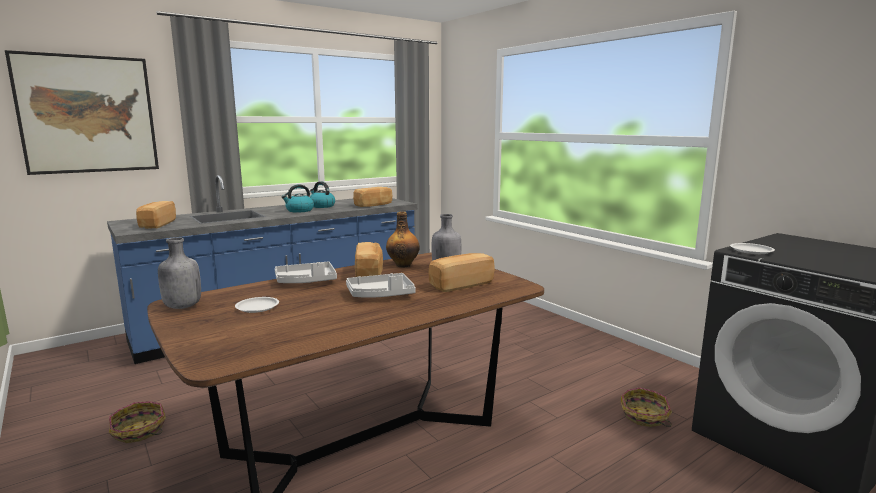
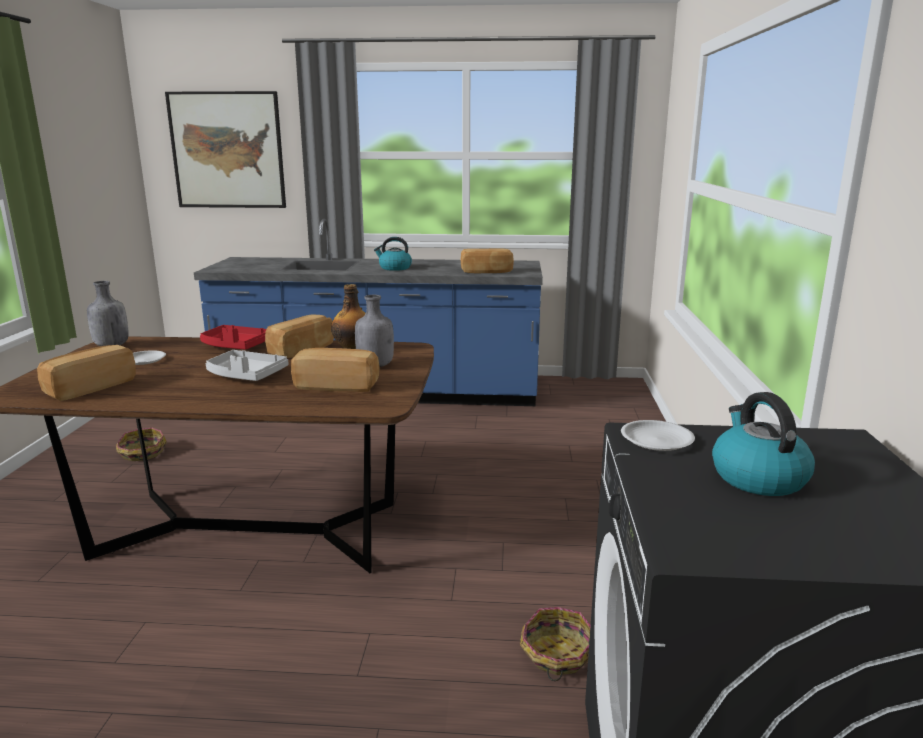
camera: 40 degrees right, 5 degrees up
(156, 224) = (247, 266): bread -> bread (90, 387)
(306, 281) = (235, 346): grey tray -> red tray
(321, 206) = (431, 266): kettle -> kettle (757, 477)

